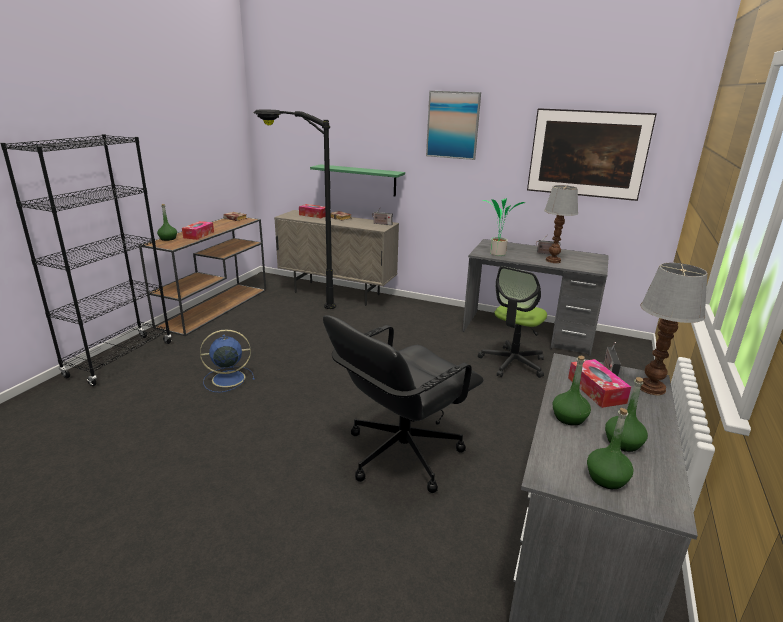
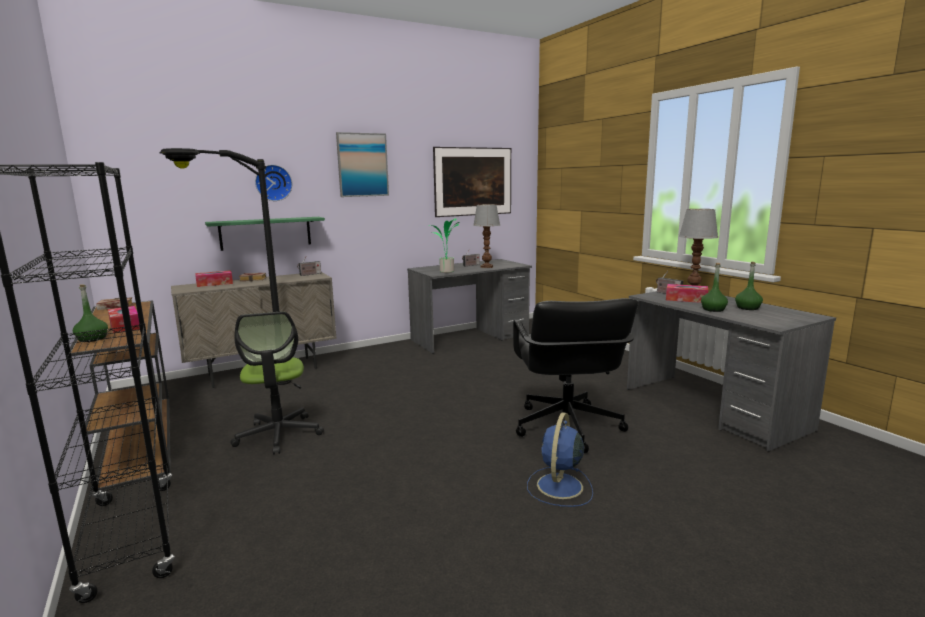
camera: 50 degrees left, 10 degrees down
(227, 379) = (327, 471): blue fan -> blue fan (559, 487)
(371, 136) = (273, 183): none -> wall clock
(512, 363) = (502, 356): office chair -> office chair (279, 434)
(607, 478) = (781, 317): green bottle -> none

